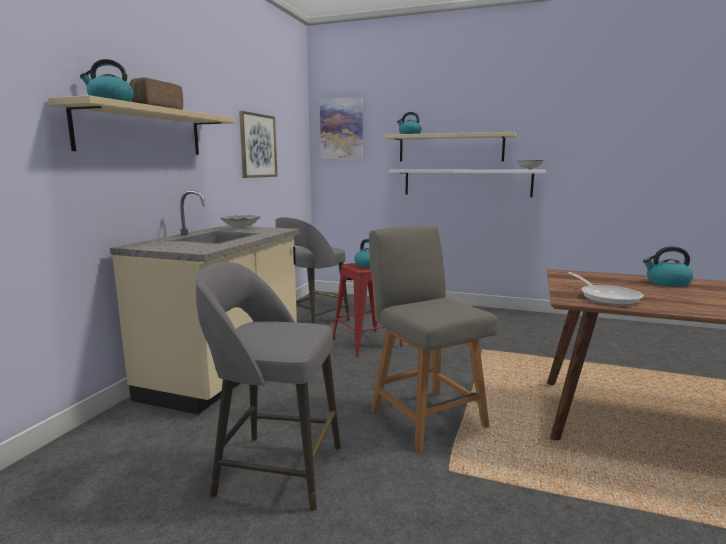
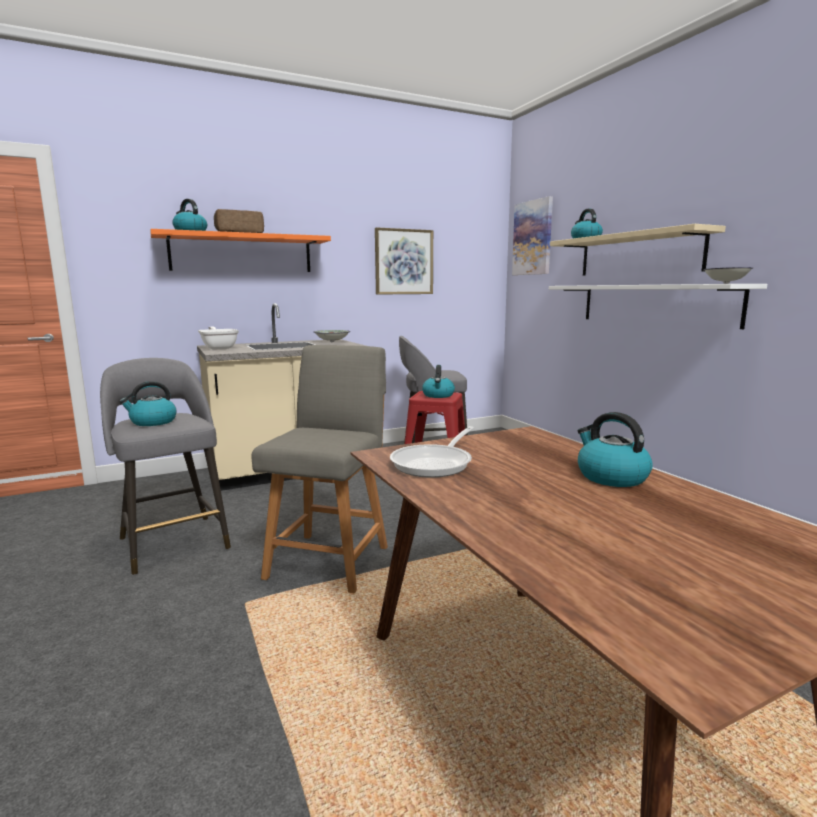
camera: 45 degrees right, 0 degrees up
(142, 132) = (242, 253): beige shelf -> orange shelf
(165, 246) = (219, 348): none -> frying pan
(277, 335) = (152, 422): none -> kettle

